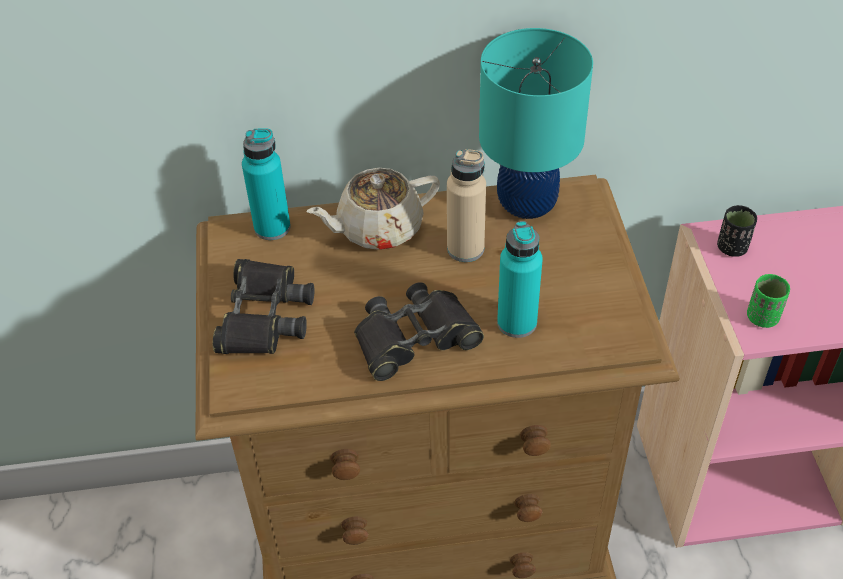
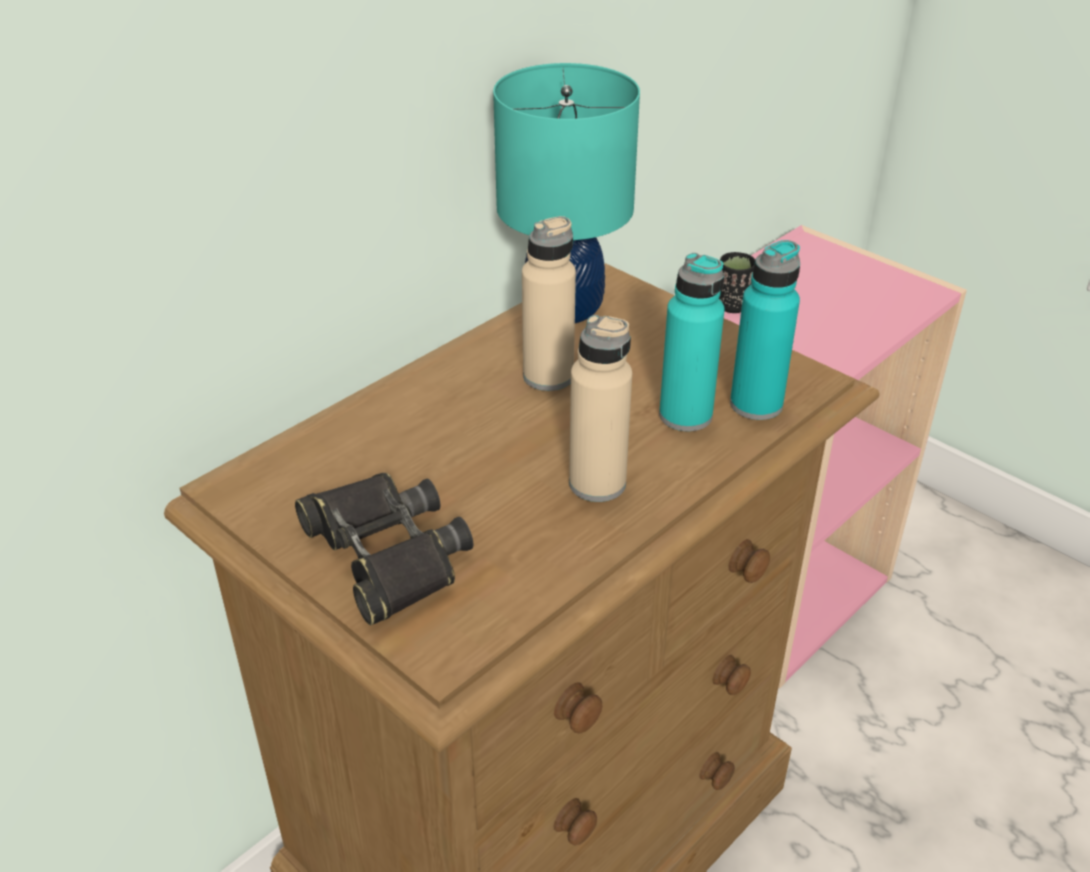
camera: 40 degrees left, 10 degrees down
(272, 227) = (286, 459): turquoise bottle -> turquoise bottle (756, 404)
(378, 228) = (425, 402): beige teapot -> none
(414, 338) = (597, 483): black binoculars -> beige bottle
(762, 317) = (823, 348): green cup -> none

